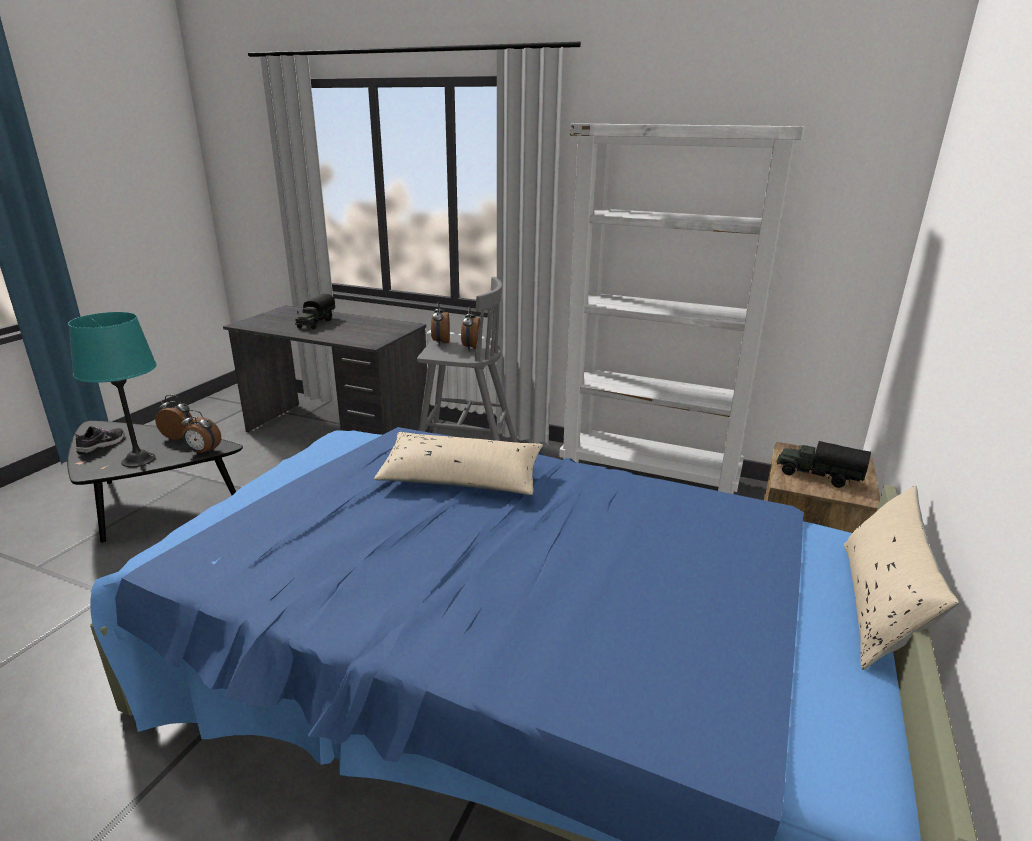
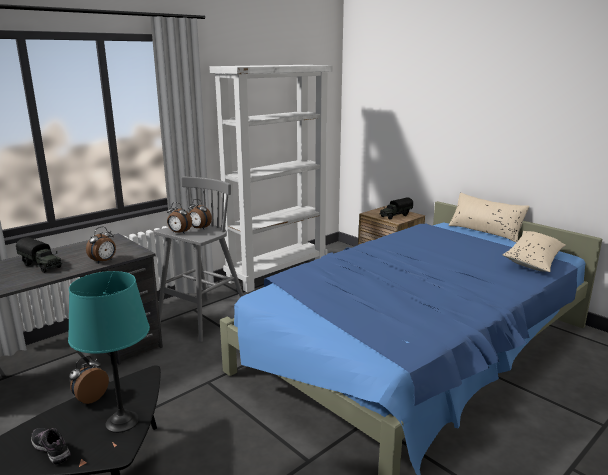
camera: 65 degrees left, 5 degrees down
(203, 452) = (146, 385): alarm clock -> alarm clock (104, 261)
(461, 478) = (354, 271): beige pillow -> beige pillow (534, 259)

